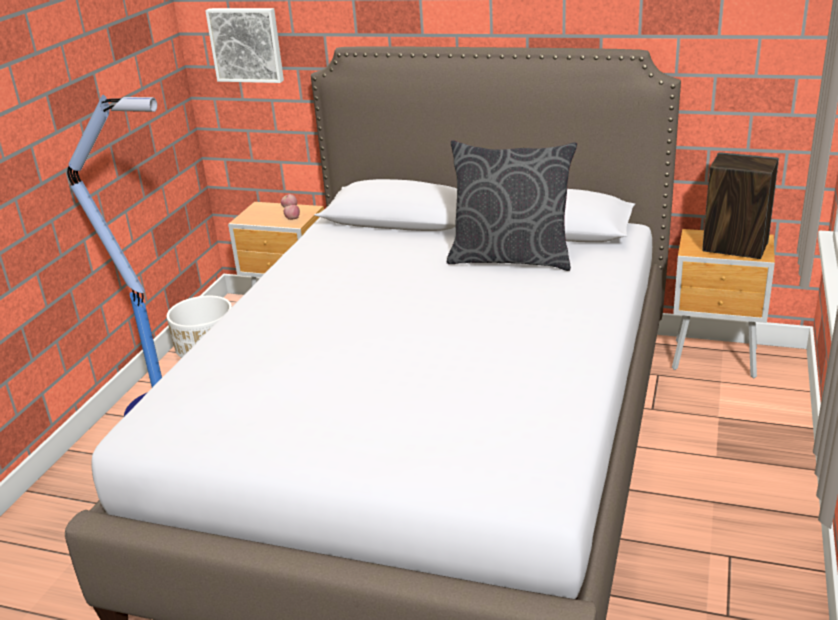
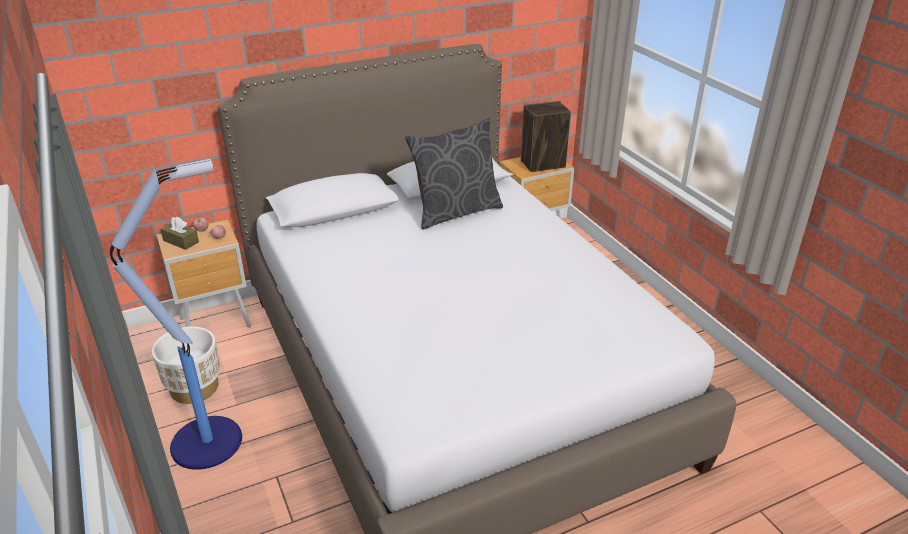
camera: 45 degrees left, 5 degrees up
(247, 44) = (136, 91): picture -> none
(262, 212) = (181, 241): none -> brown tissue box

